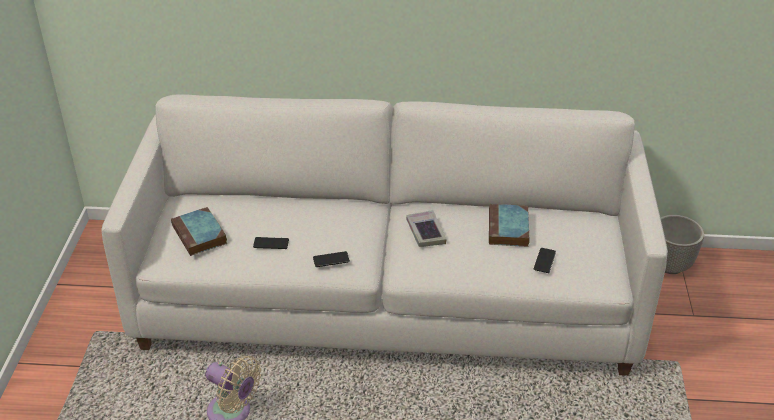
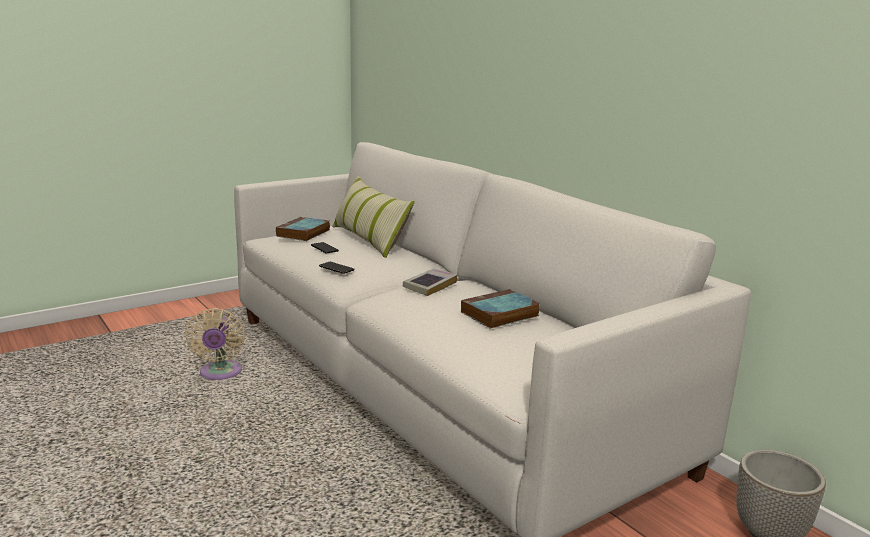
camera: 50 degrees right, 20 degrees down
(268, 207) = (369, 240): none -> pillow
(544, 261) = (485, 343): phone -> none

